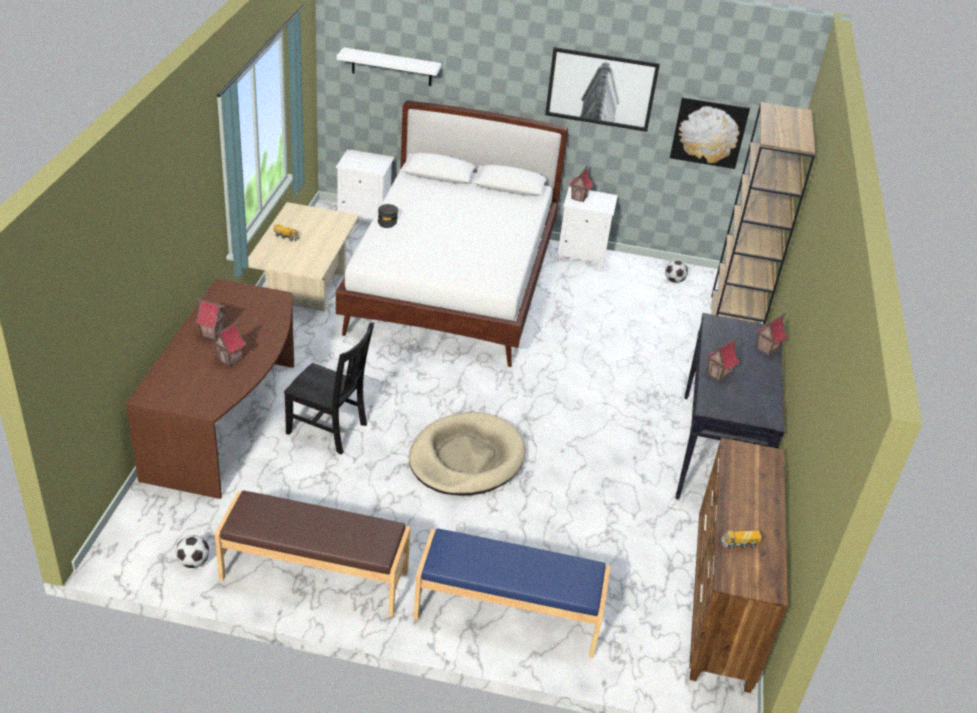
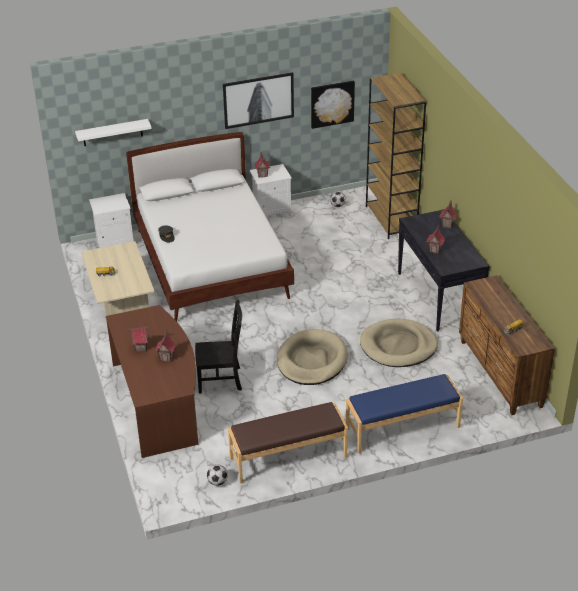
camera: 25 degrees left, 0 degrees up
(602, 494) = (398, 346): none -> beige dog bed

